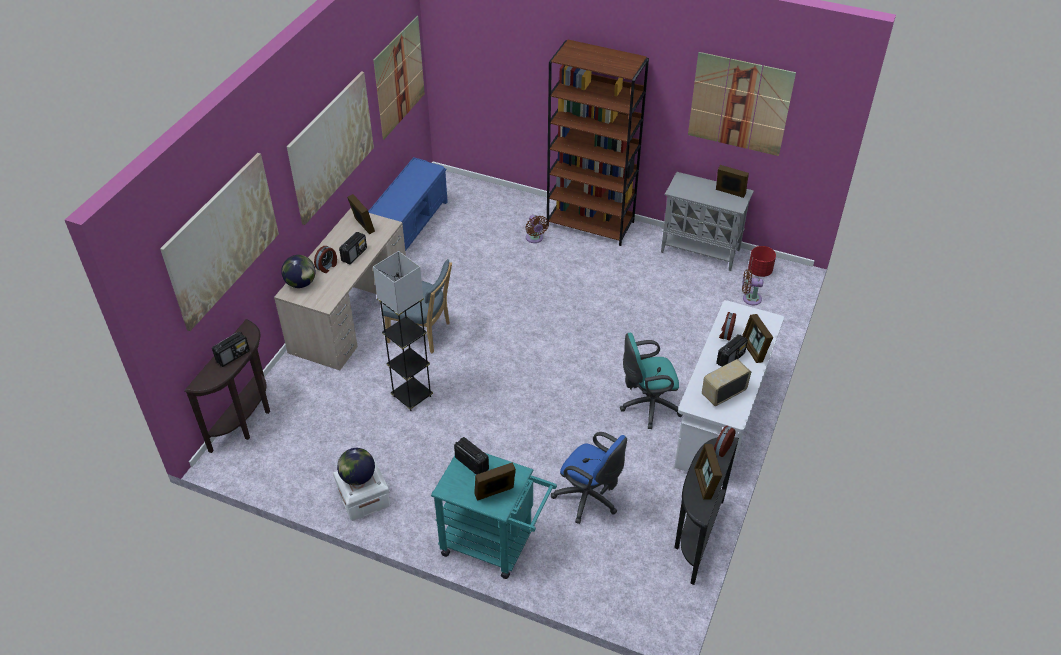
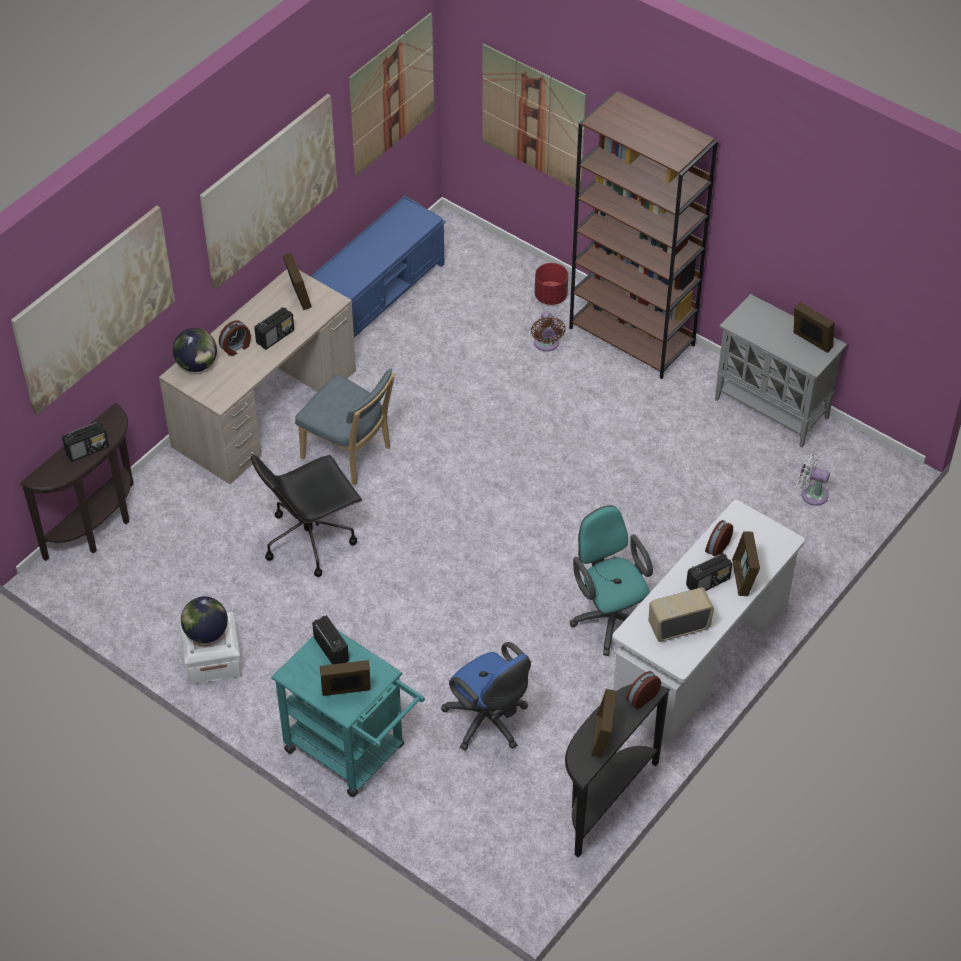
camera: 15 degrees right, 5 degrees up
(412, 396) = (310, 539): grey floor lamp -> black office chair
(647, 406) = (609, 617): turquoise office chair -> turquoise office chair turned 60 degrees clockwise
(739, 104) = (830, 229): picture -> picture (533, 118)
(749, 298) = (811, 494): brown fan -> white fan
(759, 271) = (843, 456): red planter -> red planter (550, 296)

